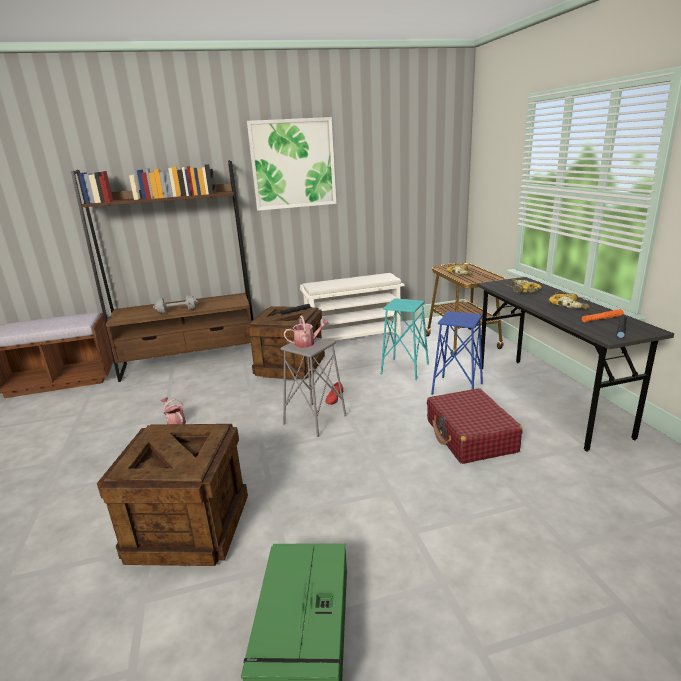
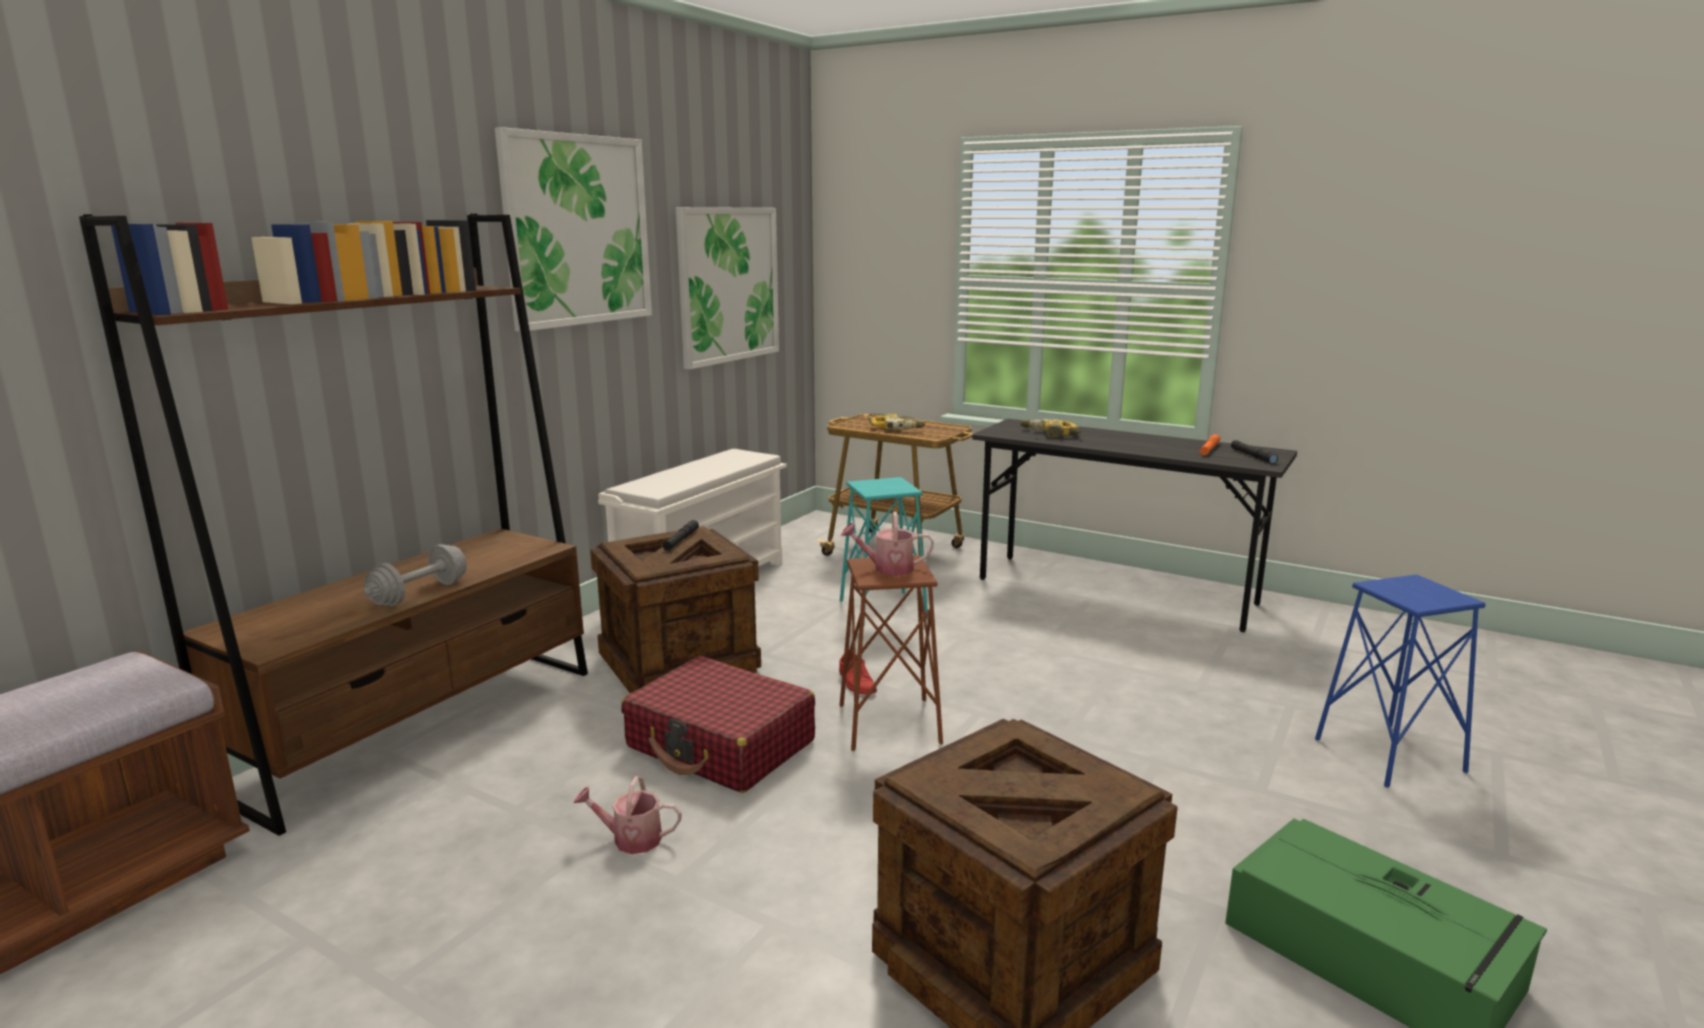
camera: 45 degrees left, 5 degrees down
(307, 343) = (887, 568): watering can -> watering can turned 120 degrees counterclockwise
(315, 420) = (890, 724): grey stool -> brown stool
(396, 188) = (728, 285): none -> picture
(457, 389) = (1001, 613): blue stool -> blue stool (1389, 755)
(470, 436) = (1119, 662): red suitcase -> red suitcase (721, 745)
(570, 305) = (1143, 441): power drill -> none

